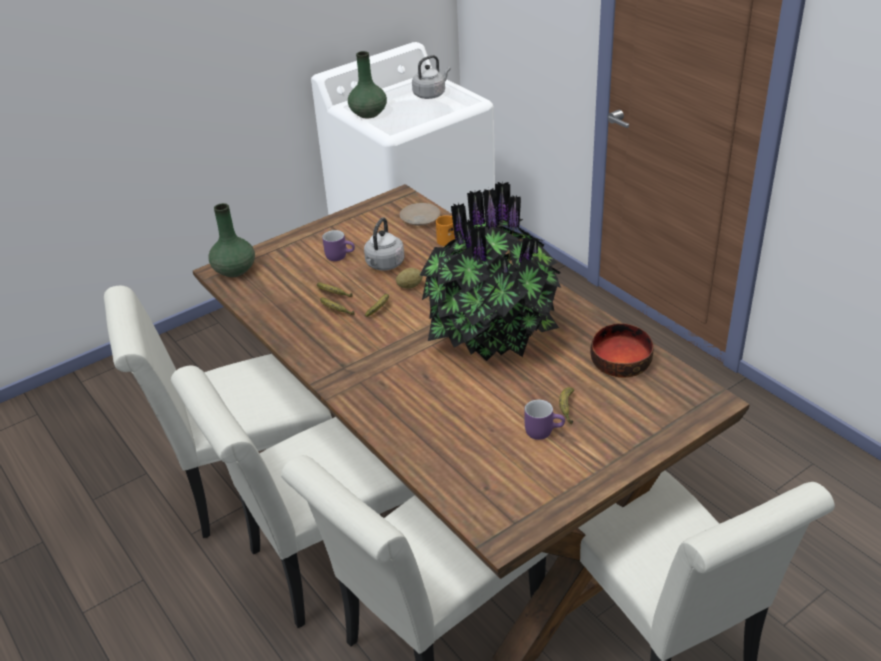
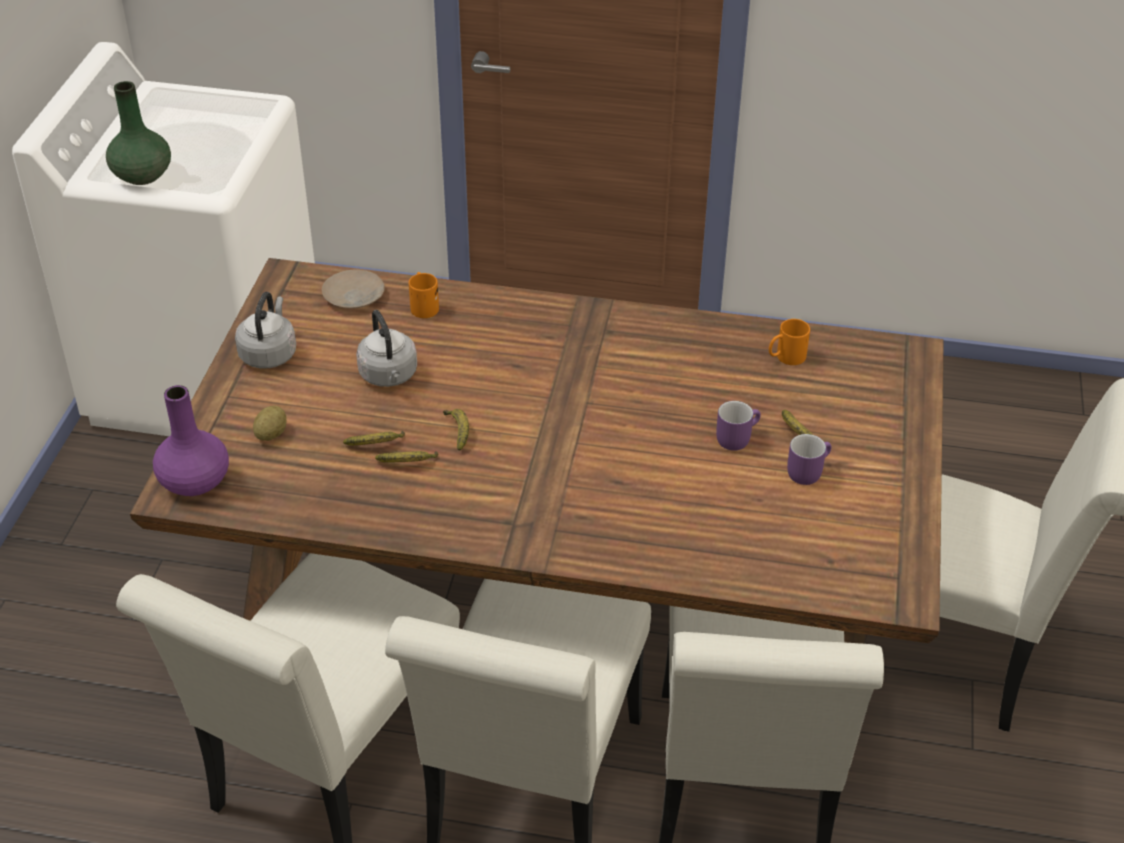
camera: 45 degrees left, 5 degrees up
(234, 270) = (194, 482): green vase -> purple vase
(340, 255) = (314, 391): purple mug -> purple mug (735, 437)
(410, 286) = (457, 387): potato -> potato (271, 434)
(430, 94) = (193, 115): grey kettle -> grey kettle (269, 353)
(492, 333) = (622, 394): potted plant -> none
(620, 362) = (785, 358): bowl -> orange mug

